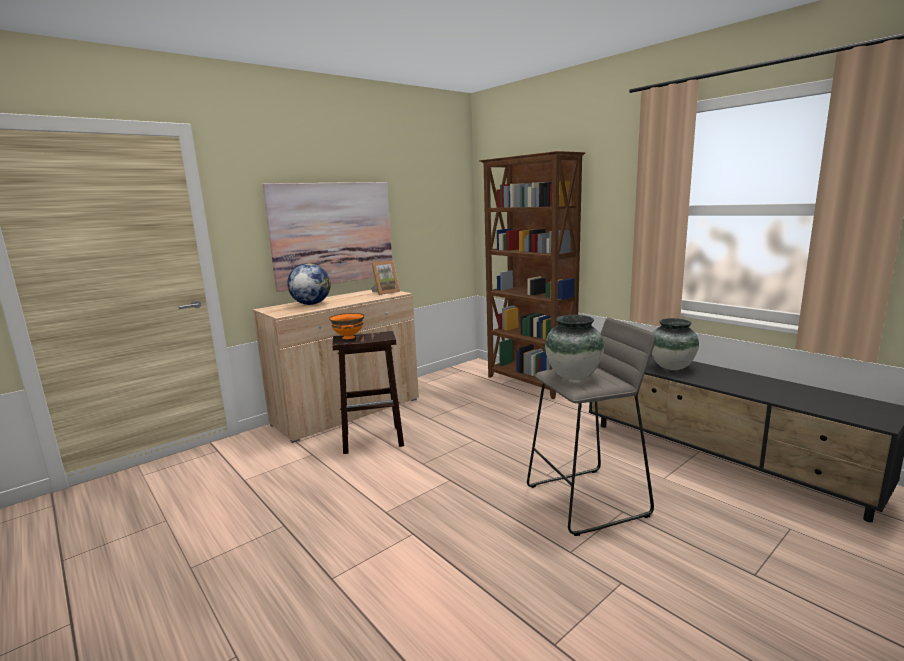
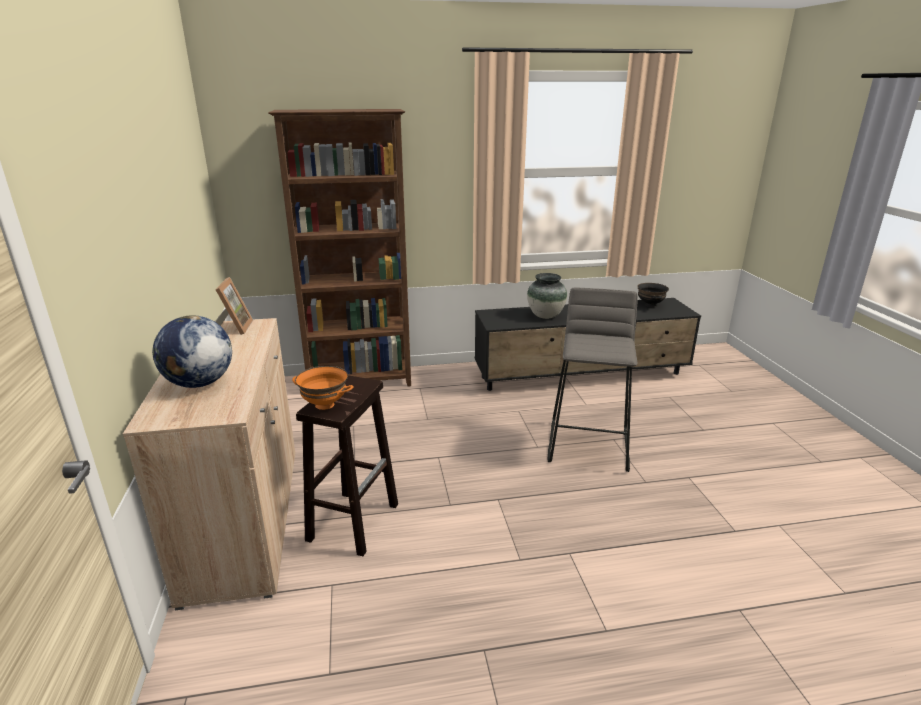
camera: 60 degrees left, 10 degrees up
(333, 233) = (145, 255): picture -> none
(573, 376) = (597, 347): vase -> none
(841, 400) = (650, 305): none -> black bowl

